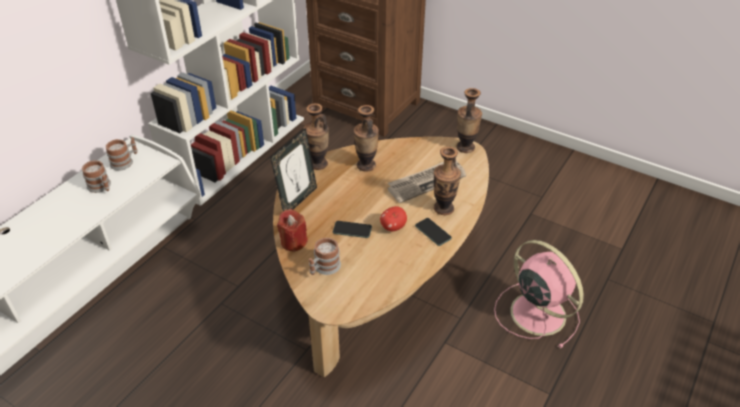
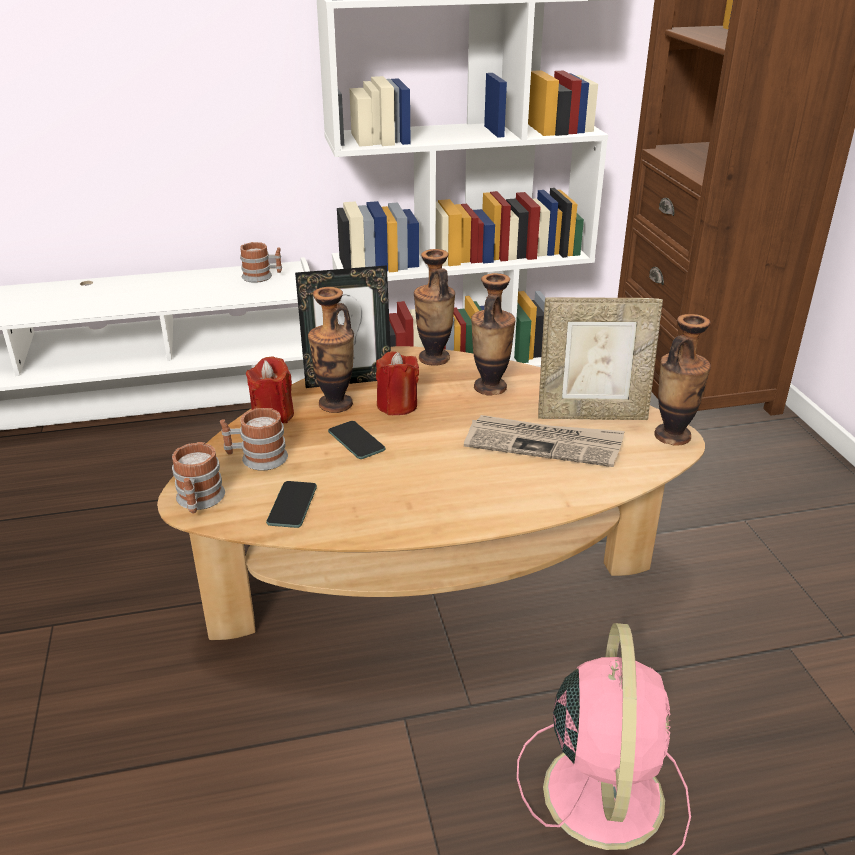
camera: 45 degrees right, 10 degrees down
(101, 187) = (208, 287): mug -> mug (199, 501)
(341, 200) = (397, 405): none -> red candle
(393, 227) = (410, 466): apple -> none
(424, 155) = (592, 414): none -> picture frame
(433, 232) = (453, 502): phone -> phone (292, 505)
(443, 208) = (515, 486): vase -> vase (335, 404)

